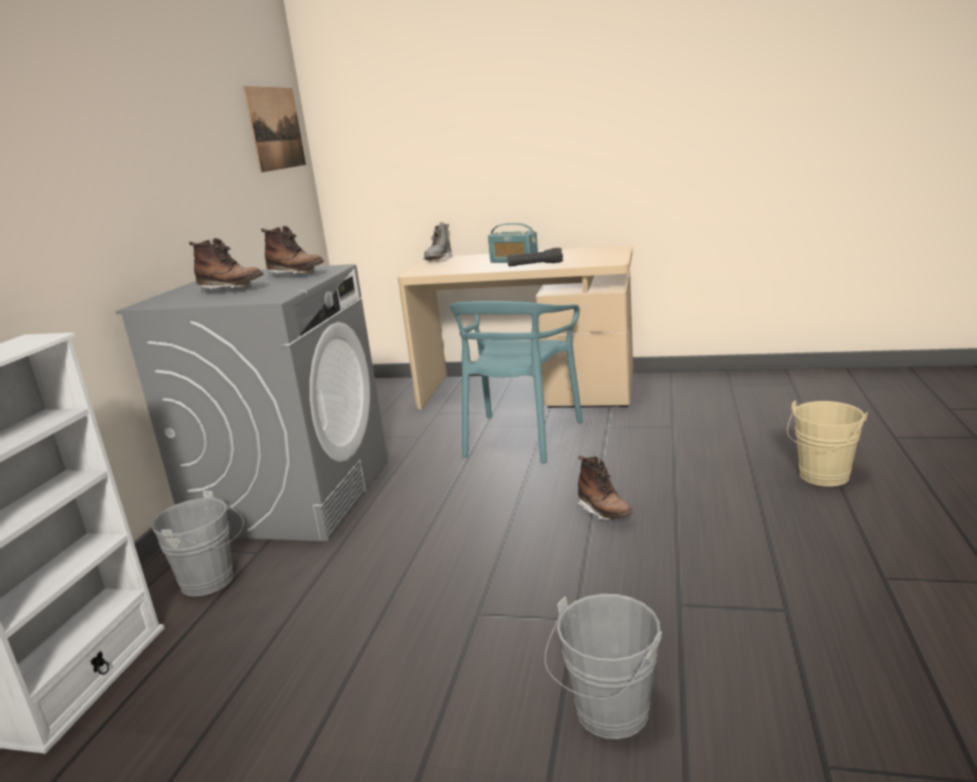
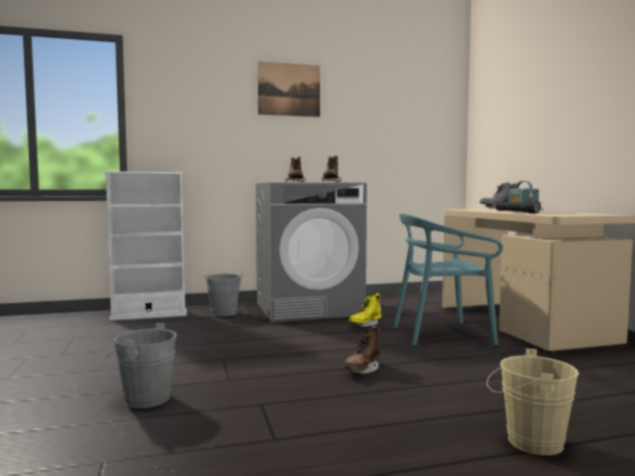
camera: 60 degrees right, 15 degrees down
(276, 128) = (429, 115): picture -> picture (289, 89)
(429, 472) = (365, 325): none -> yellow boot

